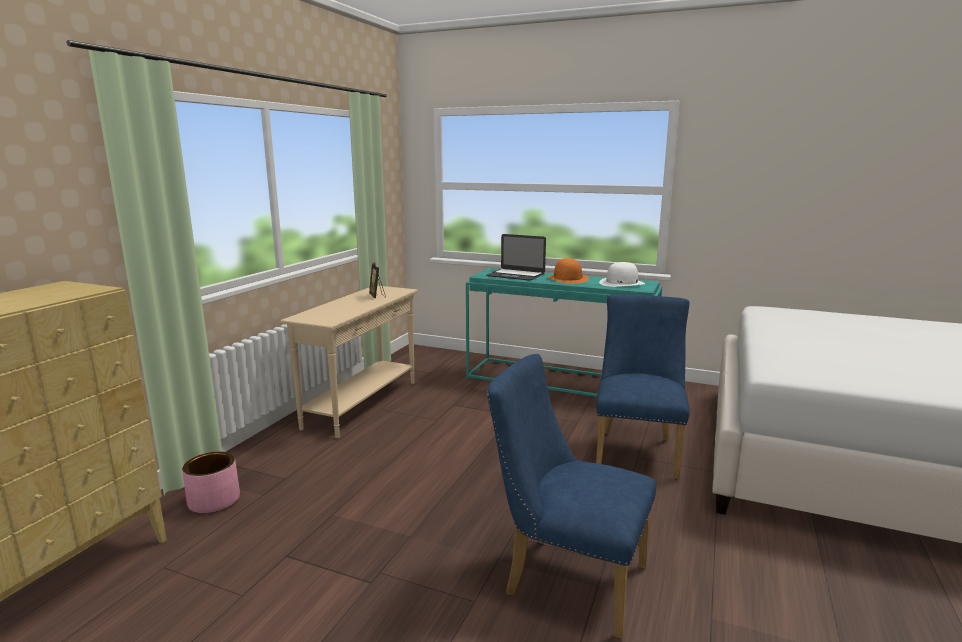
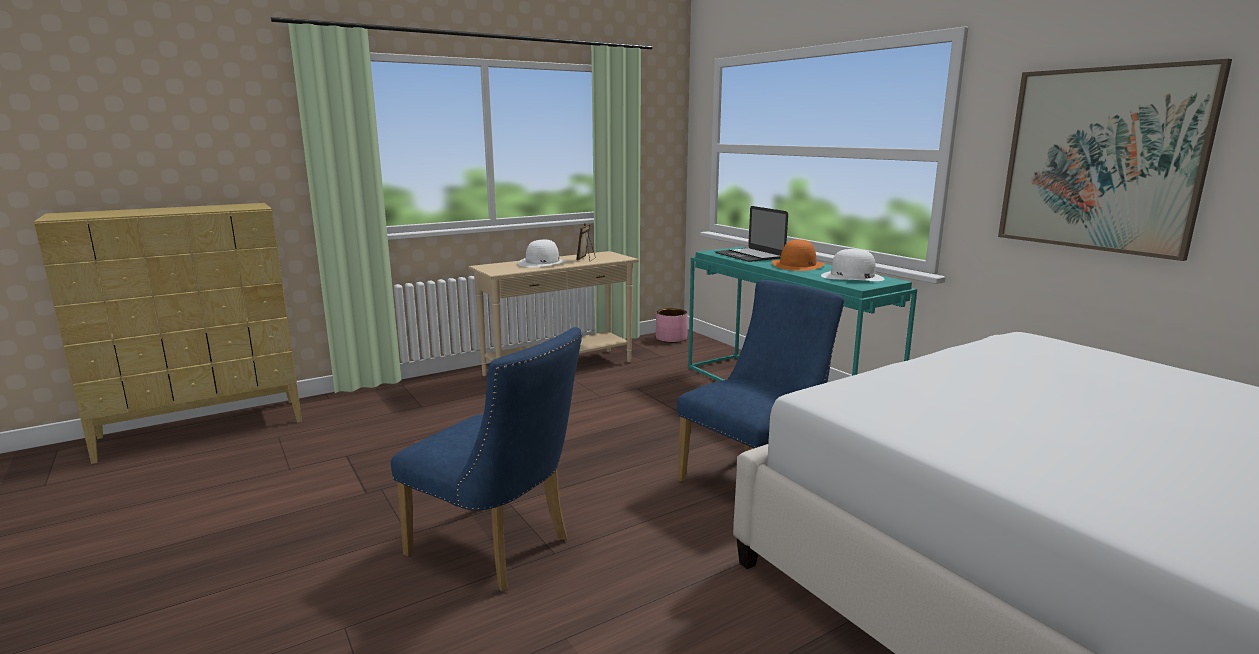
camera: 35 degrees right, 0 degrees up
(214, 501) = (360, 407): pink planter -> pink planter (671, 339)
(346, 305) = (542, 263): none -> white hat
(566, 578) = (498, 550): blue chair -> blue chair turned 150 degrees clockwise
(779, 192) = (1101, 160): none -> picture

